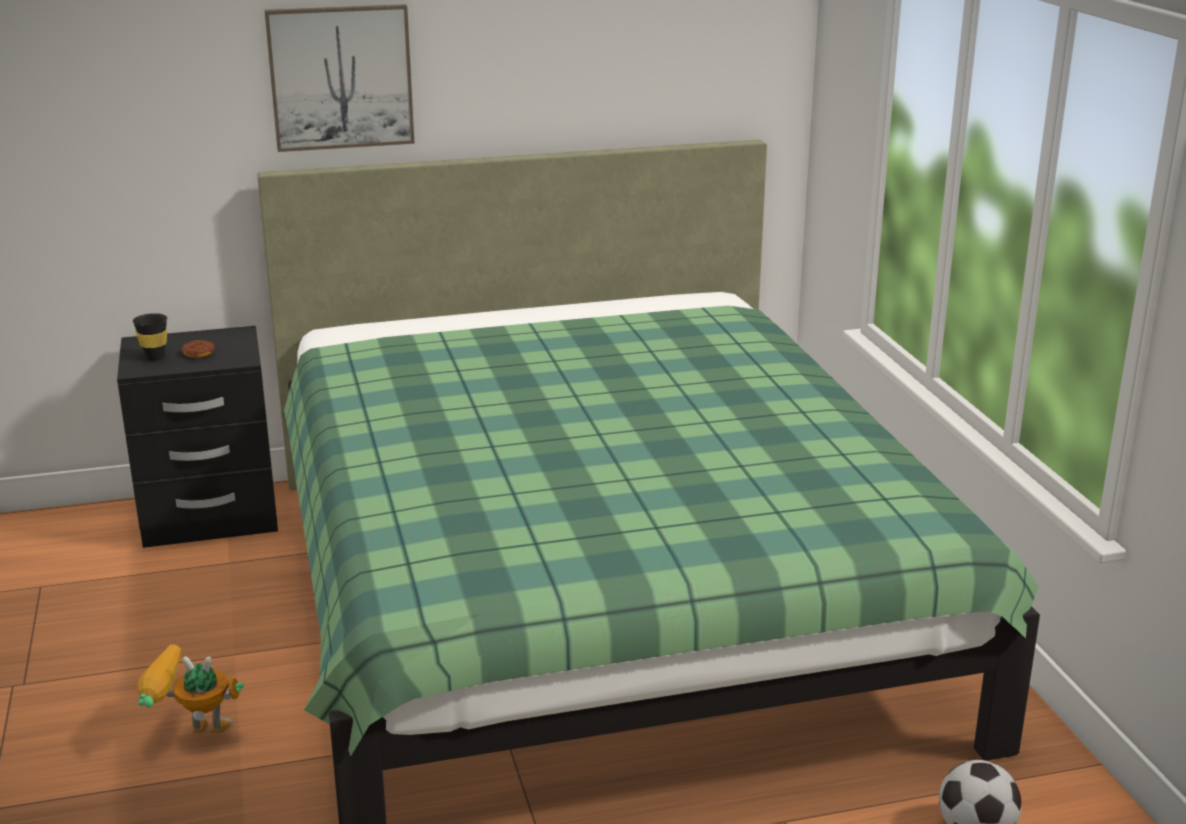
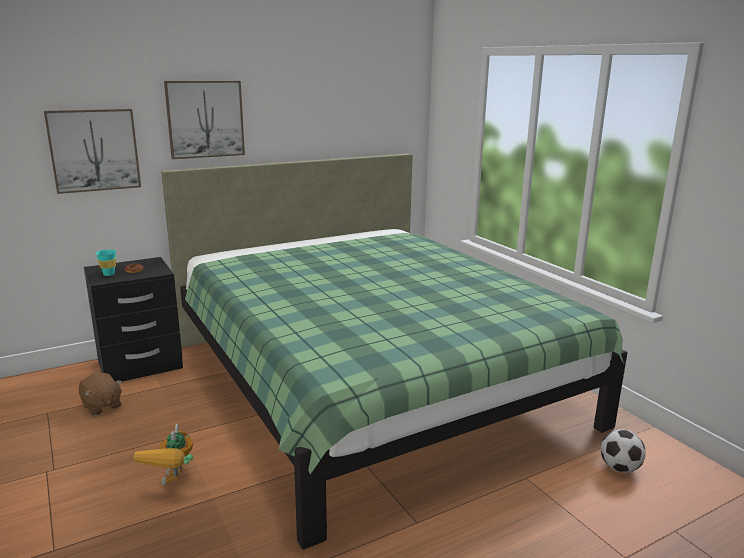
camera: 15 degrees left, 5 degrees down
(125, 585) = (101, 406): none -> brown plush toy
(141, 135) = (94, 150): none -> picture
(155, 357) = (109, 274): black cup -> turquoise cup
(192, 737) = (174, 484): toy robot -> toy robot turned 75 degrees counterclockwise

